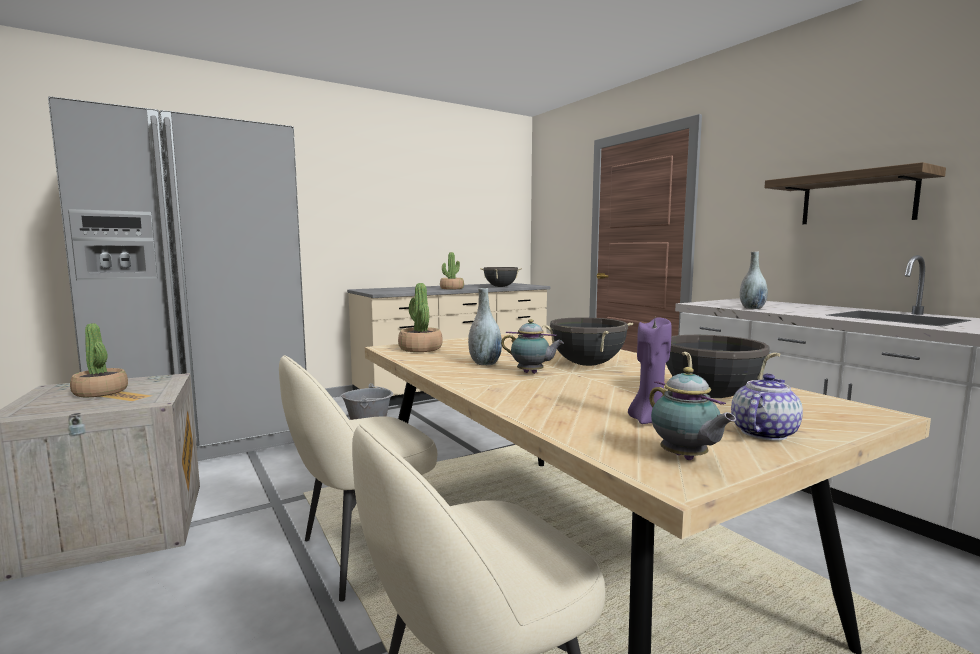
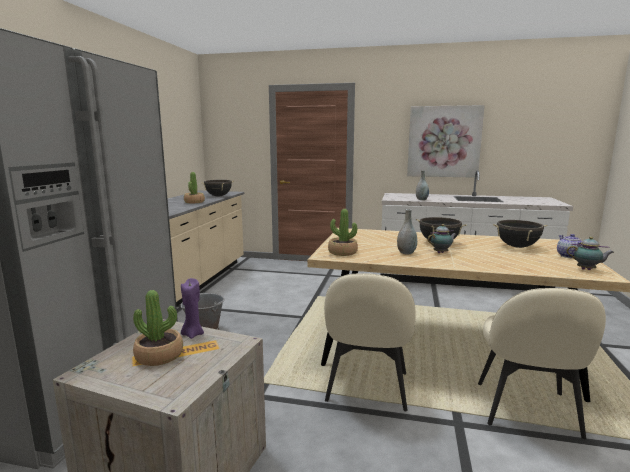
camera: 45 degrees left, 5 degrees up
(648, 420) = (540, 261): purple candle -> purple candle (192, 334)
(857, 199) = (444, 142): shelf -> picture

